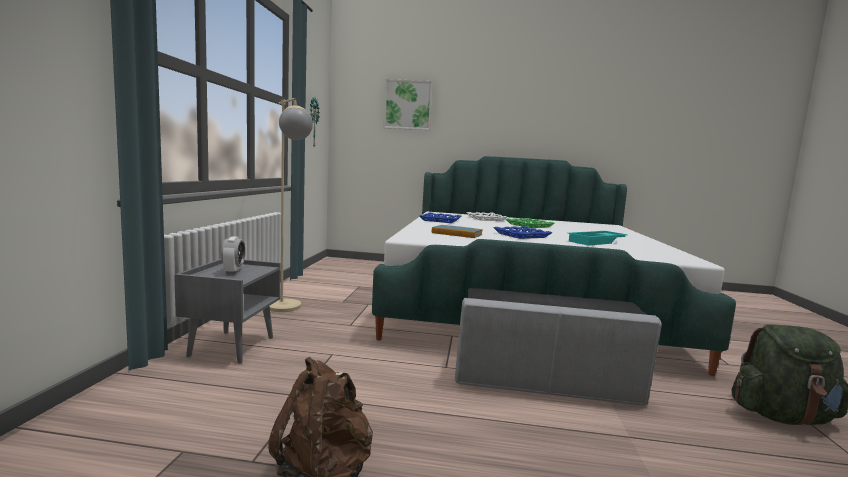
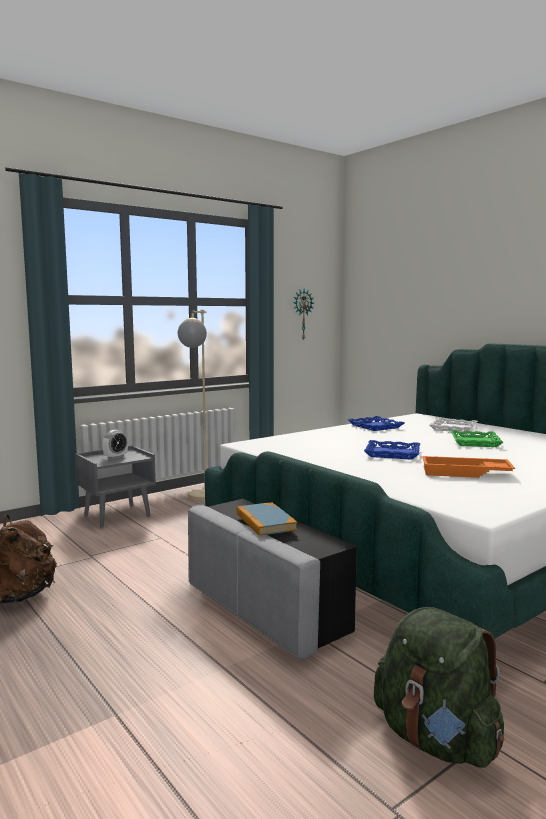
camera: 45 degrees right, 0 degrees up
(408, 105) = (410, 283): picture -> none
(457, 234) = (319, 444): book -> book (265, 522)
(597, 242) = (465, 473): turquoise tray -> orange tray

